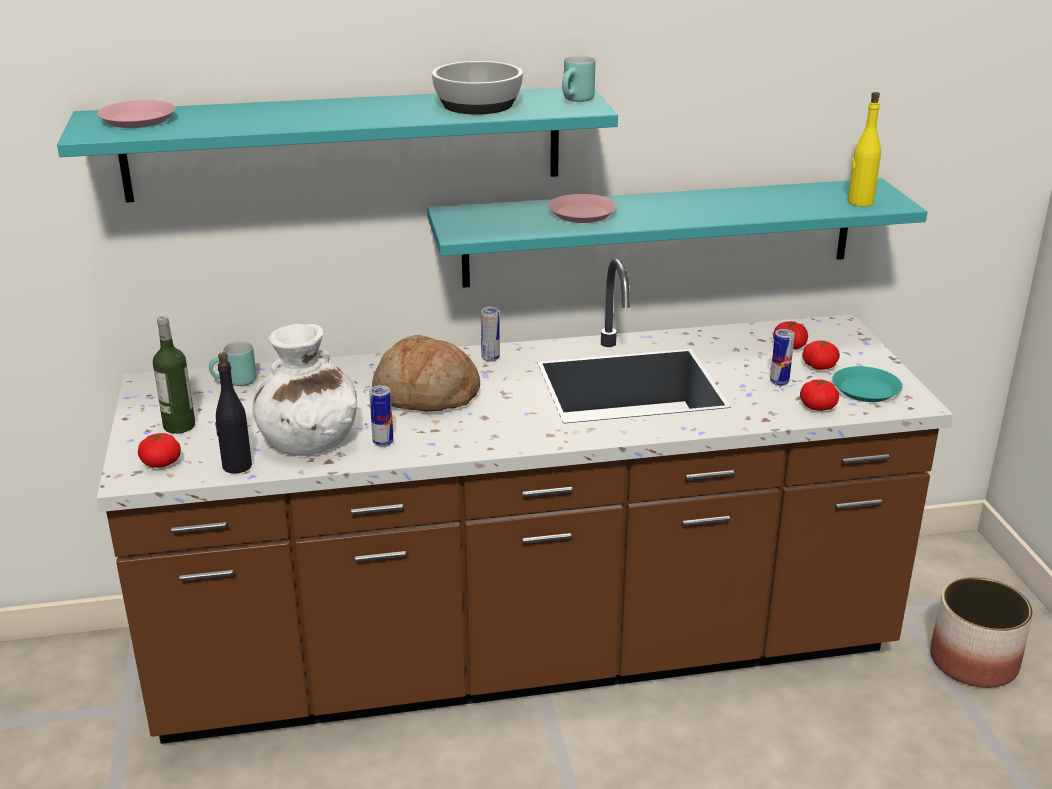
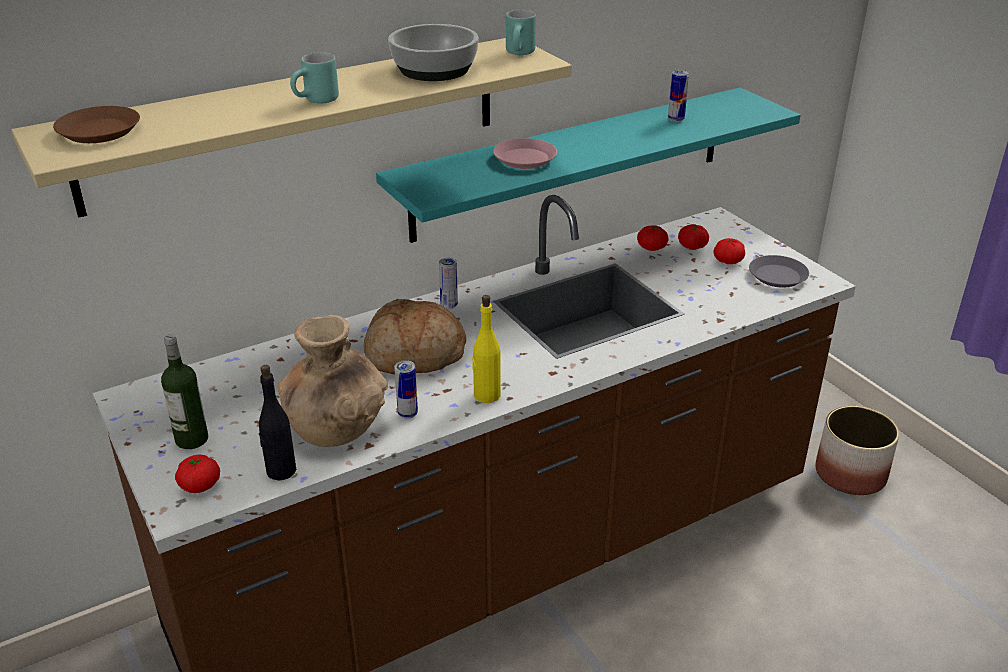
camera: 20 degrees left, 5 degrees up
(137, 120) = (98, 131): pink plate -> brown plate
(235, 383) = (219, 379): turquoise mug -> turquoise mug (317, 102)
(309, 442) = (336, 429): white vase -> brown vase
(344, 143) = (296, 122): turquoise shelf -> beige shelf
(779, 382) = (707, 282): can -> can (676, 119)
(817, 407) = (752, 300): tomato -> tomato (651, 247)
(860, 202) = (743, 113): yellow bottle -> yellow bottle (486, 395)
(866, 389) = (777, 276): turquoise plate -> grey plate

